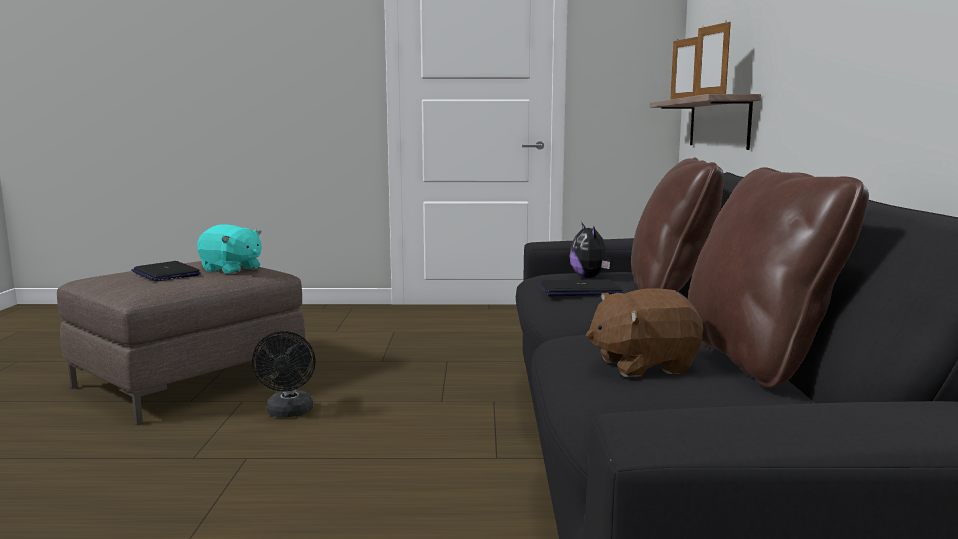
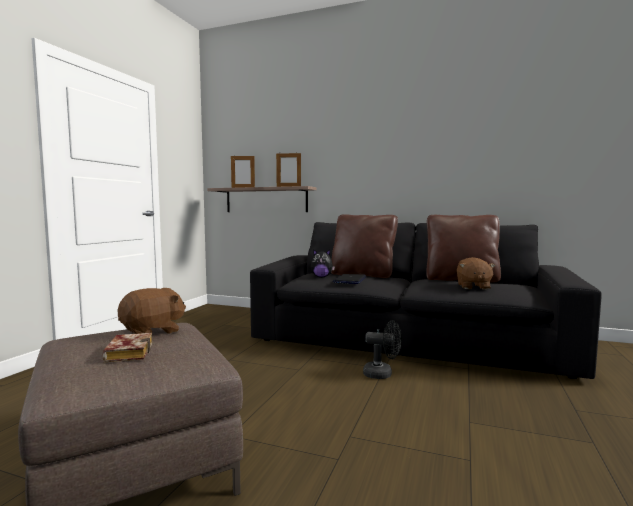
camera: 70 degrees left, 5 degrees down
(165, 273) = (128, 352): laptop -> book
(231, 269) = (153, 332): turquoise plush toy -> brown plush toy
(289, 413) = (276, 416): black fan -> black fan (382, 374)

